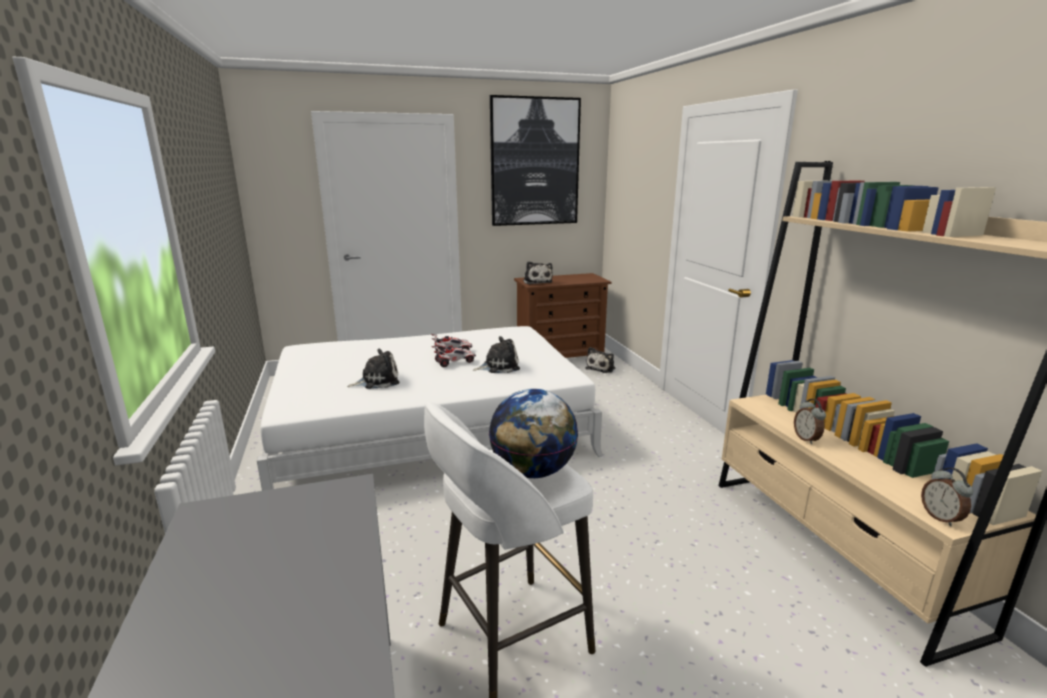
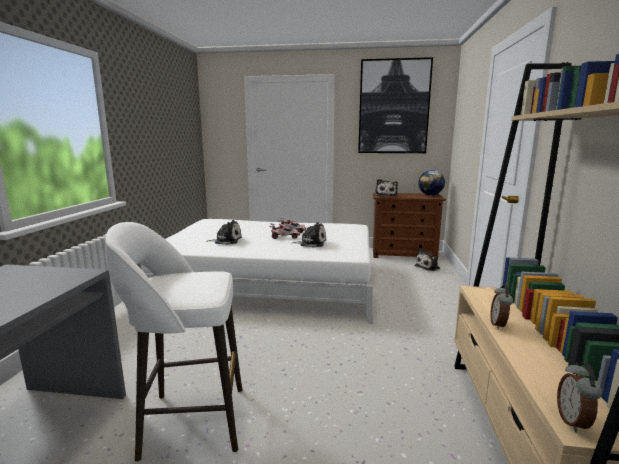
camera: 25 degrees right, 5 degrees down
(532, 471) = (192, 285): globe -> globe (430, 195)

